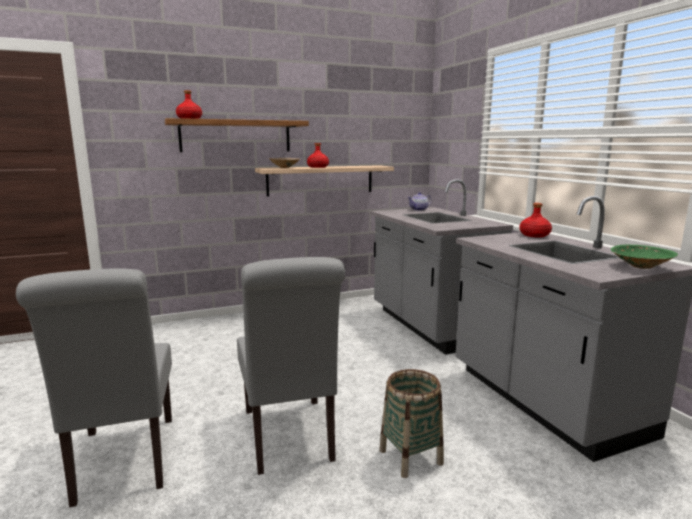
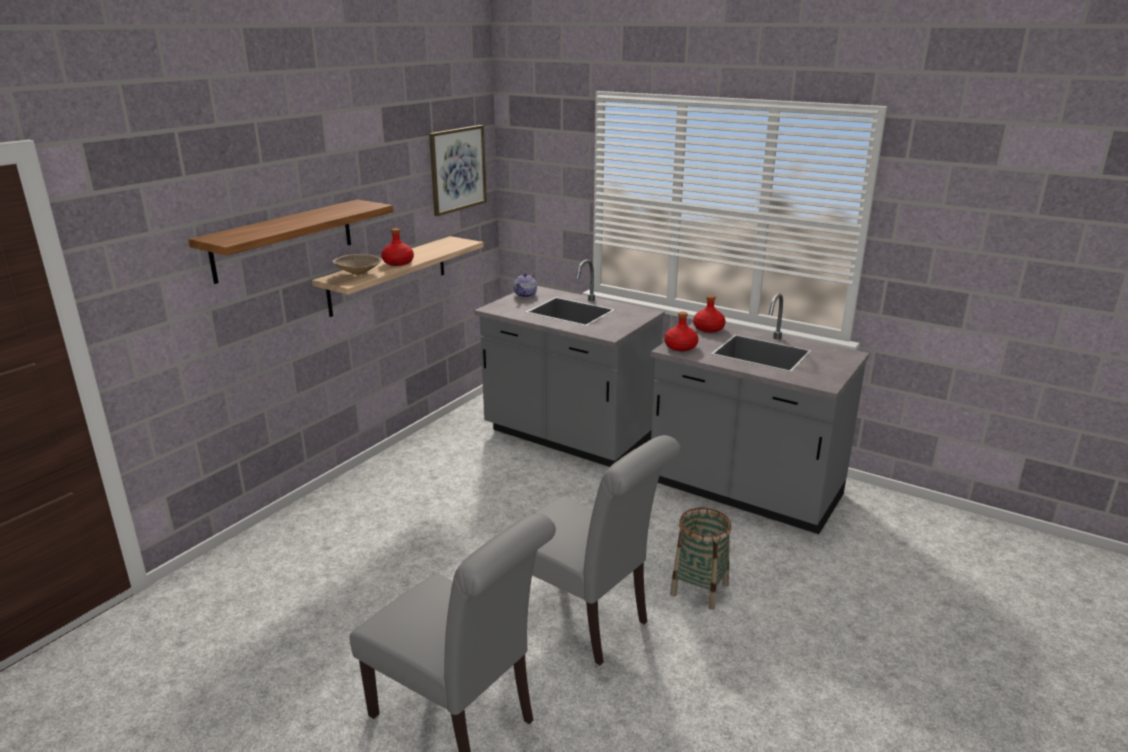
camera: 35 degrees left, 10 degrees up
(189, 119) = (241, 235): red bottle -> red bottle (680, 347)
(391, 119) = (457, 169): none -> picture
(640, 267) = (837, 363): green bowl -> none

